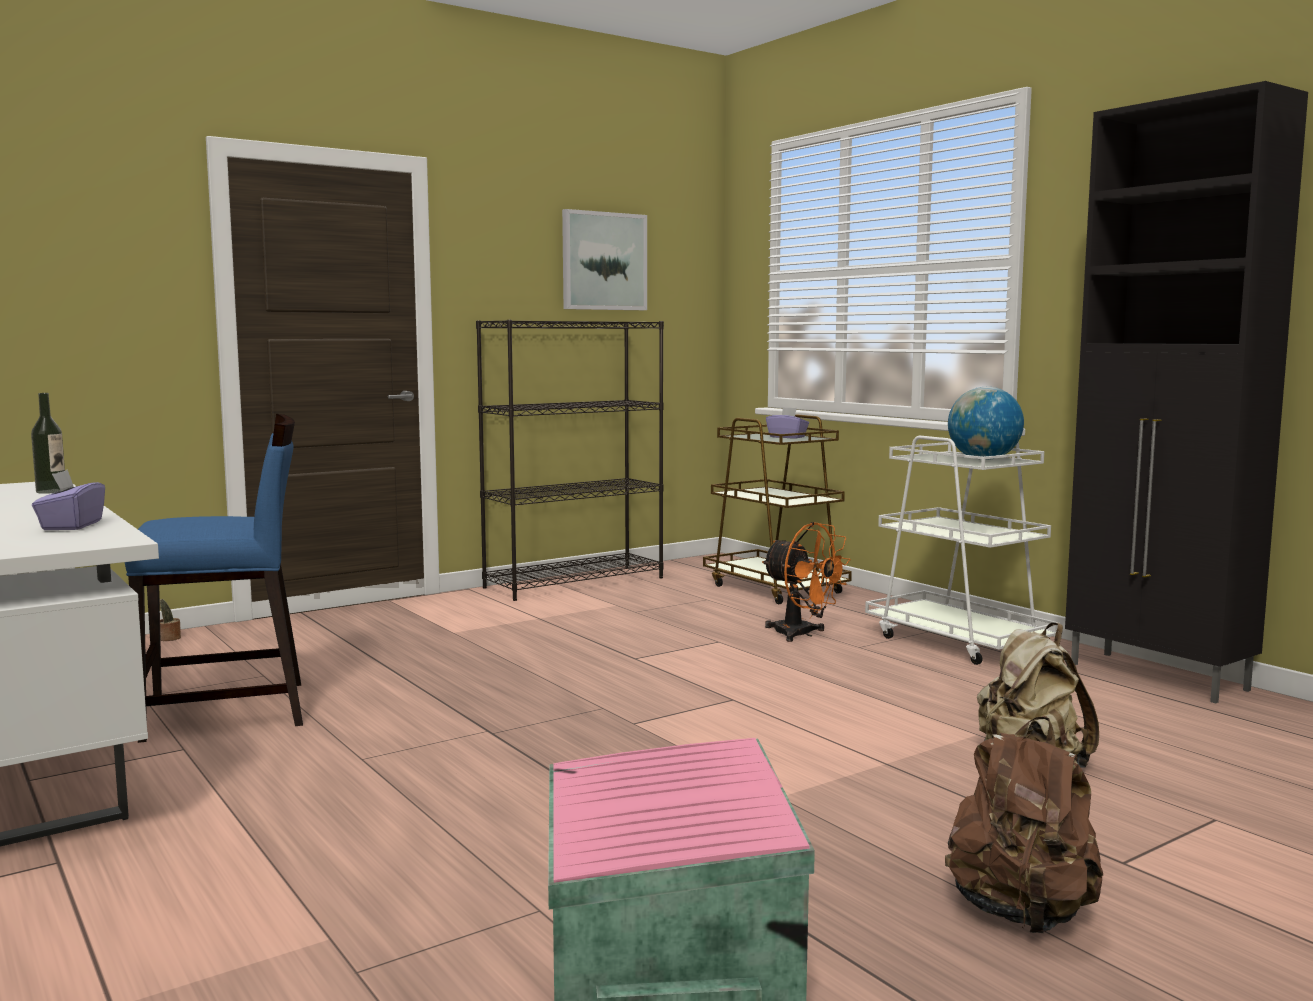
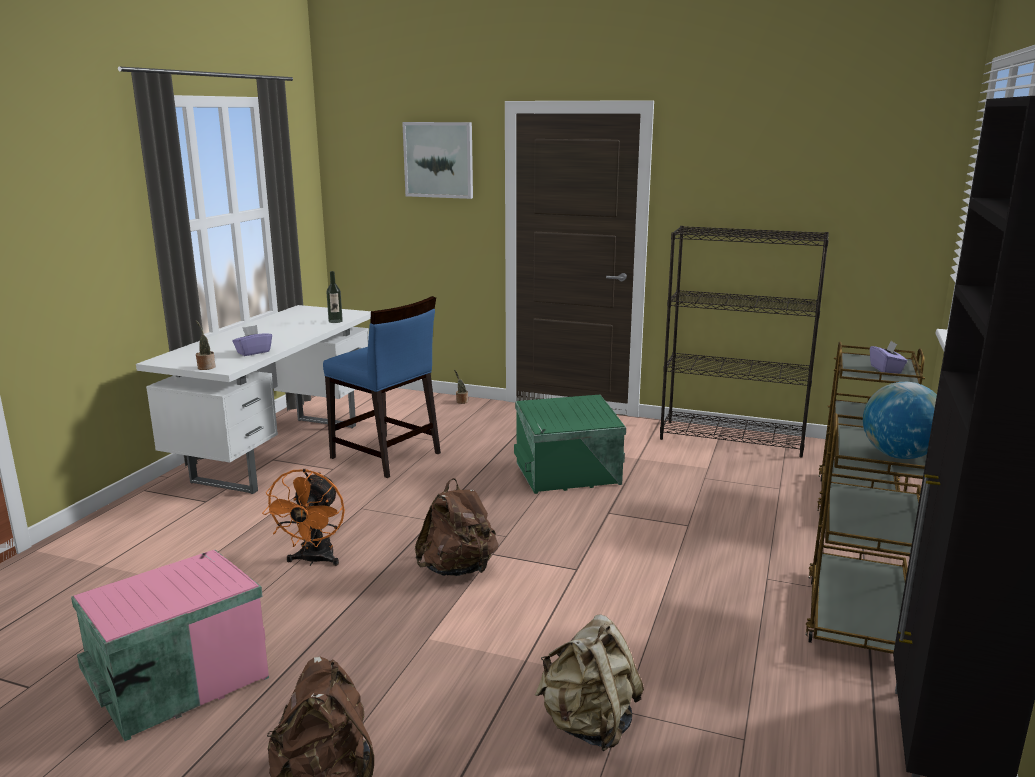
camera: 55 degrees right, 10 degrees up
(64, 547) = (206, 367): none -> potted plant
(510, 648) = (569, 474): none -> green storage box
(604, 261) = (812, 177): picture -> picture (439, 160)
(641, 746) = (458, 569): none -> brown backpack
(802, 634) = (757, 548): orange fan -> orange fan (314, 560)
(958, 642) = (859, 617): white cart -> brown cart

